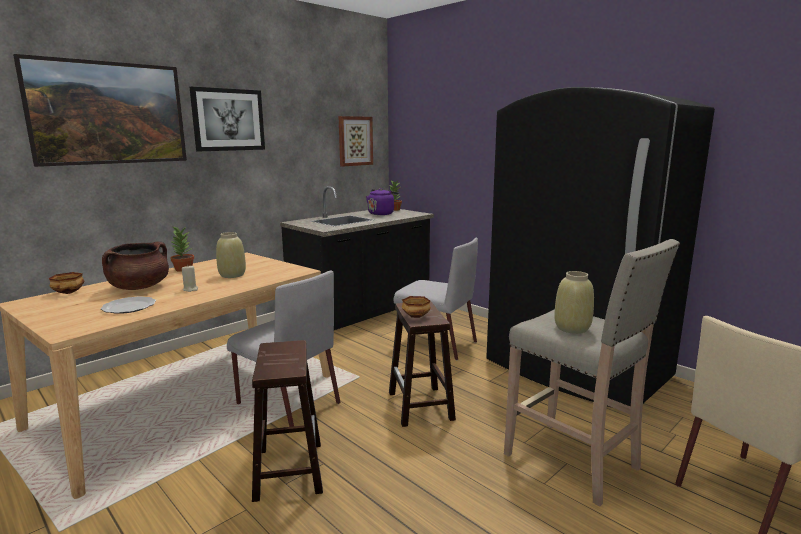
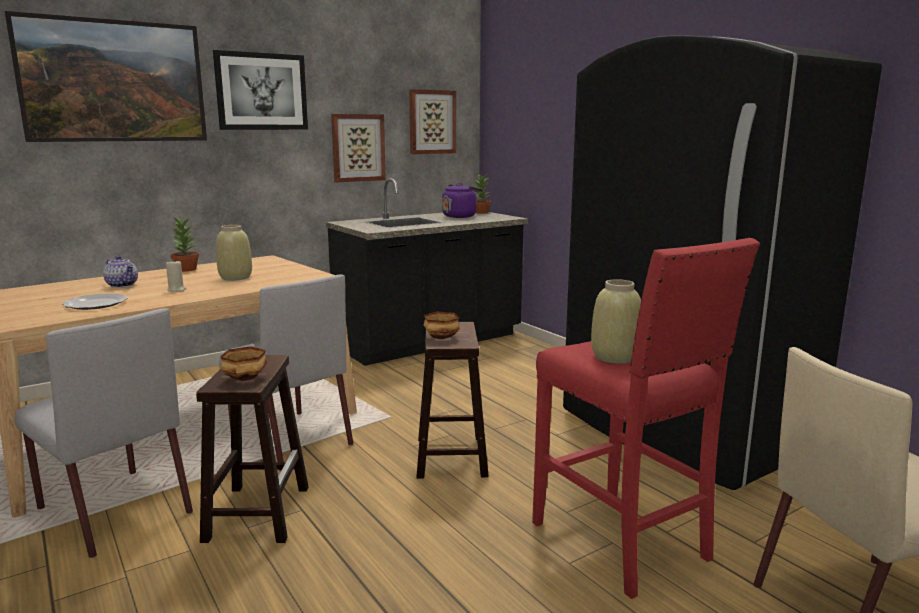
camera: 10 degrees right, 0 degrees up
(69, 292) = (45, 287): bowl -> bowl (246, 379)
(139, 287) = (123, 285): brown cooking pot -> teapot
(302, 162) = (358, 148): none -> picture
(435, 344) = (506, 386): grey chair -> grey chair (113, 510)
(573, 462) = (622, 542): beige stool -> red stool

